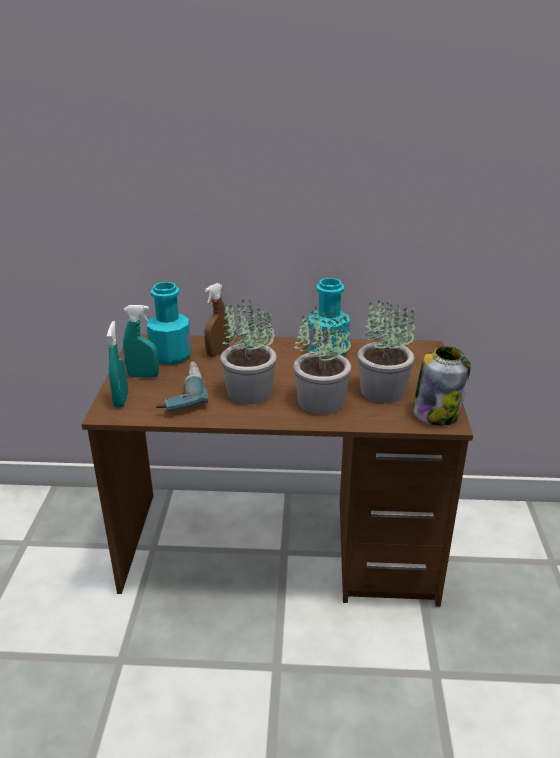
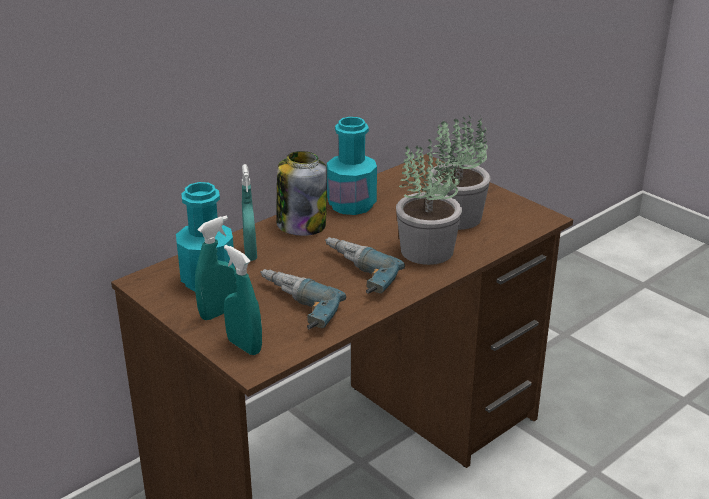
camera: 45 degrees left, 0 degrees up
(218, 352) = (250, 253): brown spray bottle -> turquoise spray bottle
(248, 392) = (352, 274): potted plant -> power drill
(436, 413) = (524, 215): jar -> jar (301, 225)

